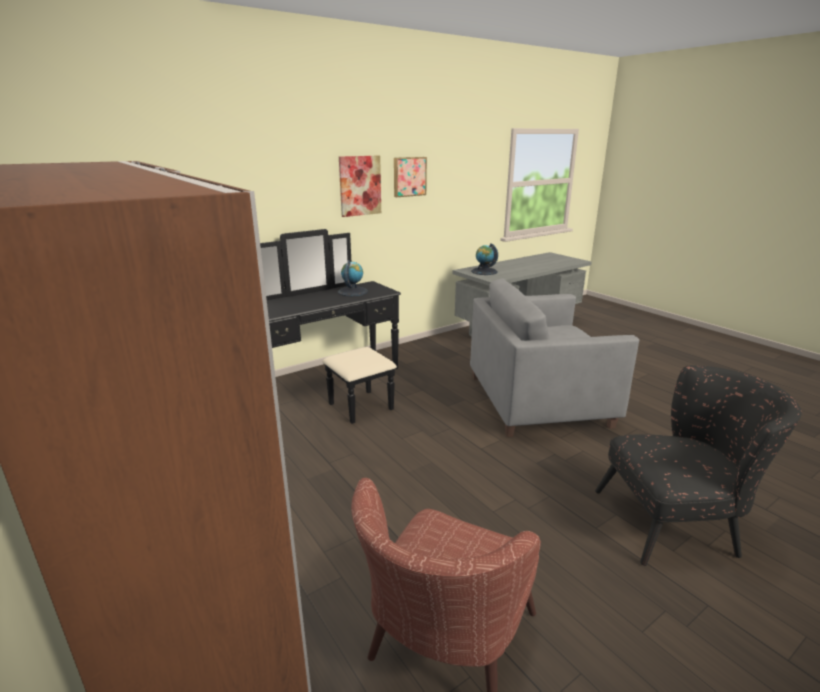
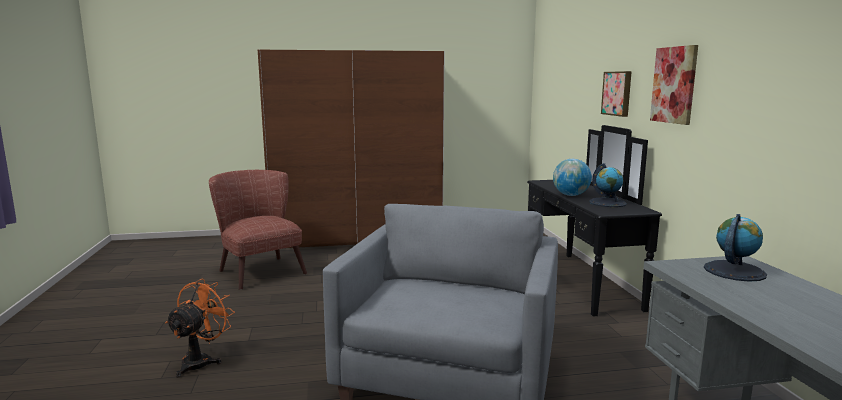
camera: 115 degrees right, 10 degrees down
(330, 302) = (570, 195): none -> globe
(409, 176) = (733, 76): picture -> picture (617, 93)
(677, 523) = (201, 361): black armchair -> orange fan

